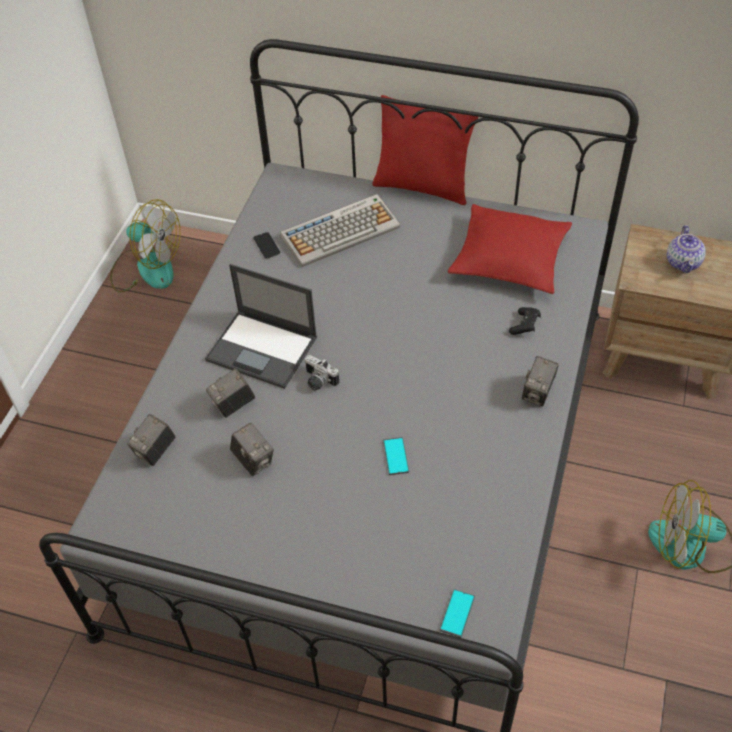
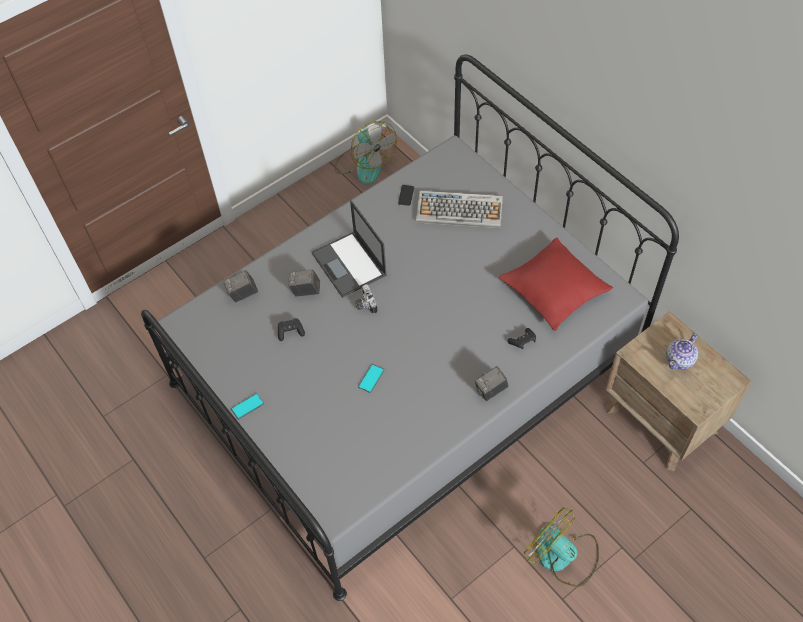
camera: 35 degrees right, 5 degrees up
(253, 460) = (290, 332): camera -> black game controller
(422, 187) = (540, 206): red pillow -> none
(457, 613) = (328, 491): phone -> phone (247, 406)

